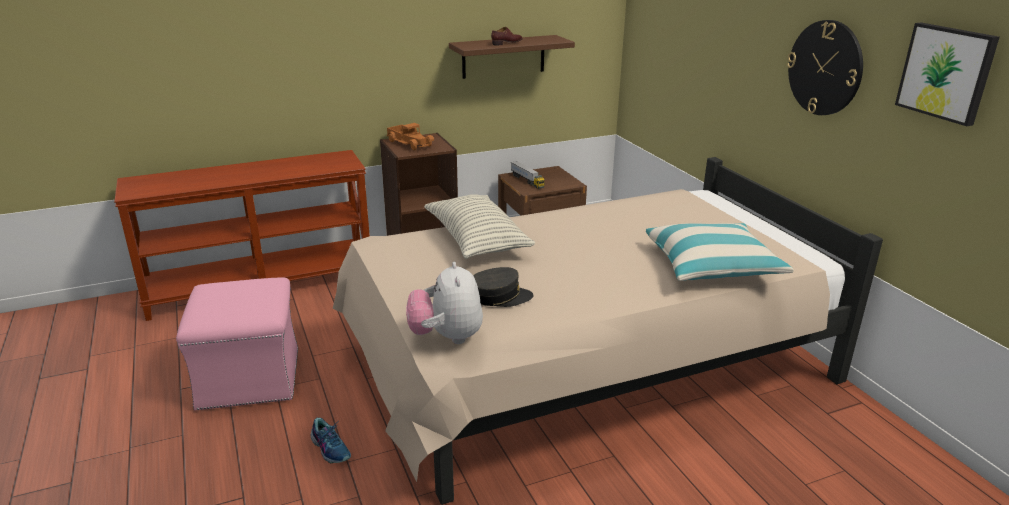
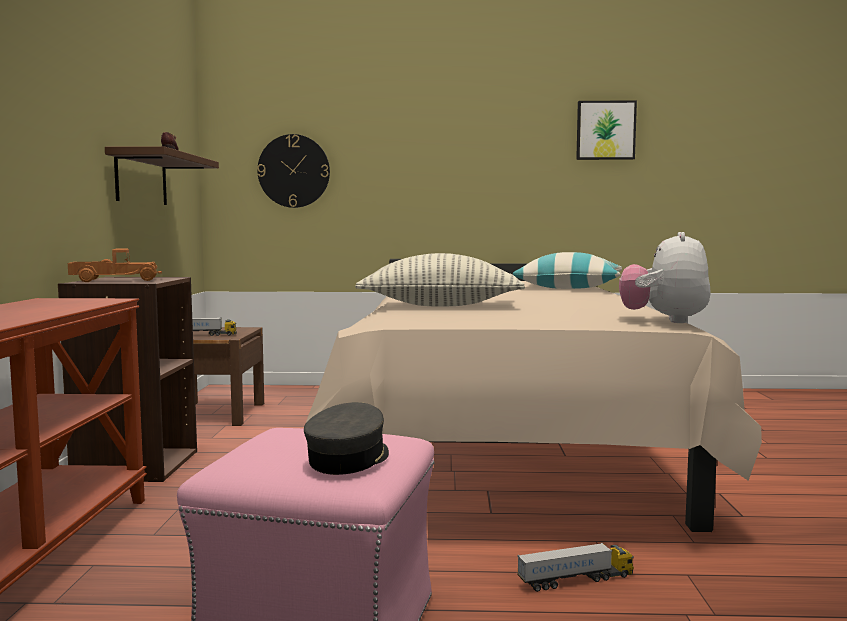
camera: 65 degrees left, 20 degrees down
(331, 448) = (576, 580): shoe -> toy truck
(446, 337) = (664, 320): plush toy -> plush toy turned 90 degrees clockwise
(500, 297) = (586, 308): grey cap -> grey cap (348, 459)
(825, 68) = (501, 149): wall clock -> wall clock (294, 171)

